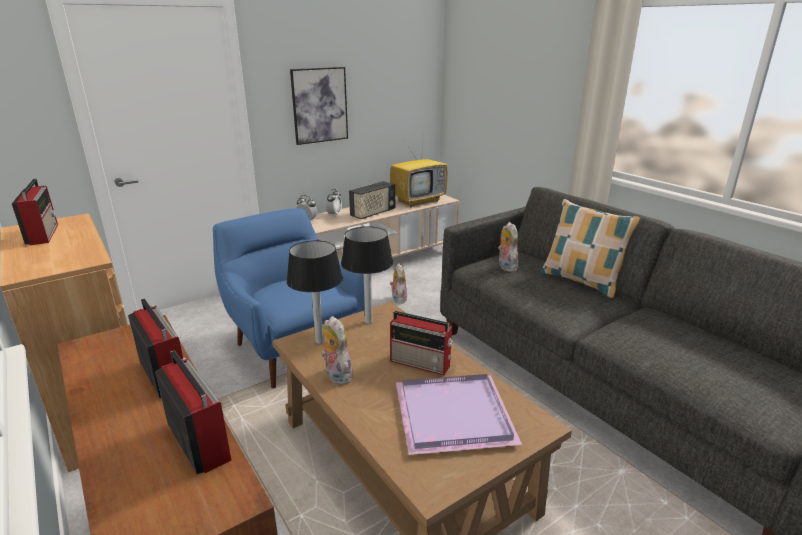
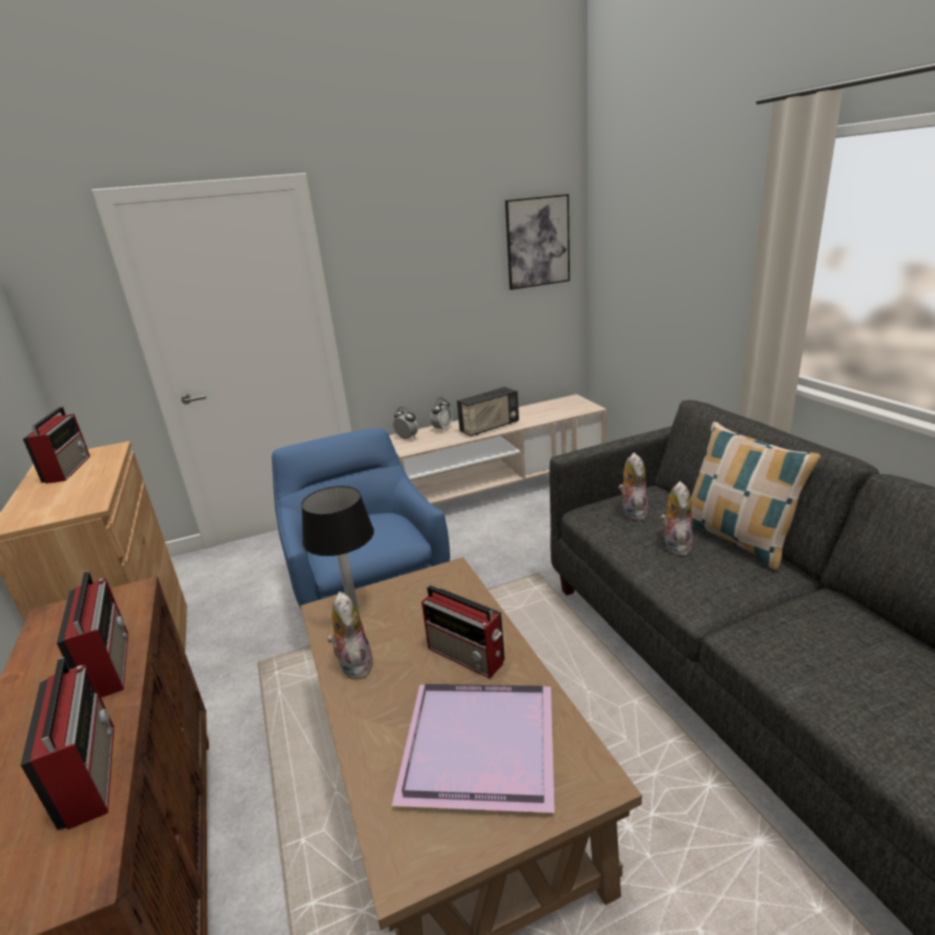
camera: 15 degrees right, 0 degrees up
(319, 105) = (421, 297): picture -> picture (537, 242)
(368, 321) = (424, 585): table lamp -> none
(398, 298) = (512, 538): plush toy -> plush toy (675, 545)
(419, 201) = (553, 410): television -> none

